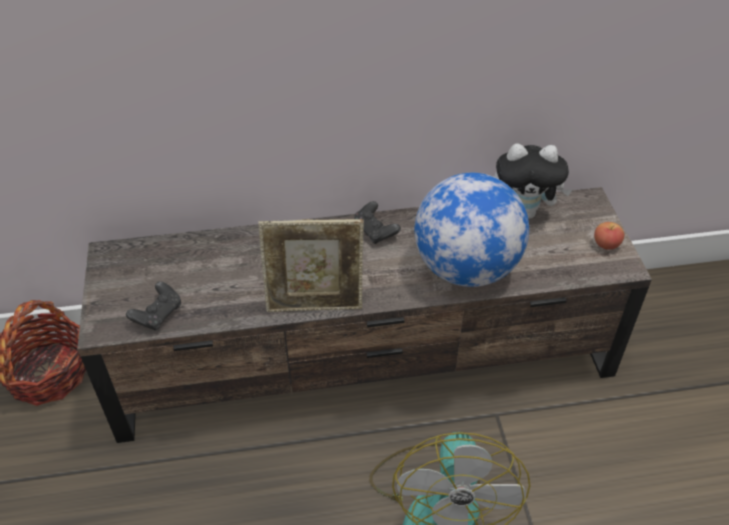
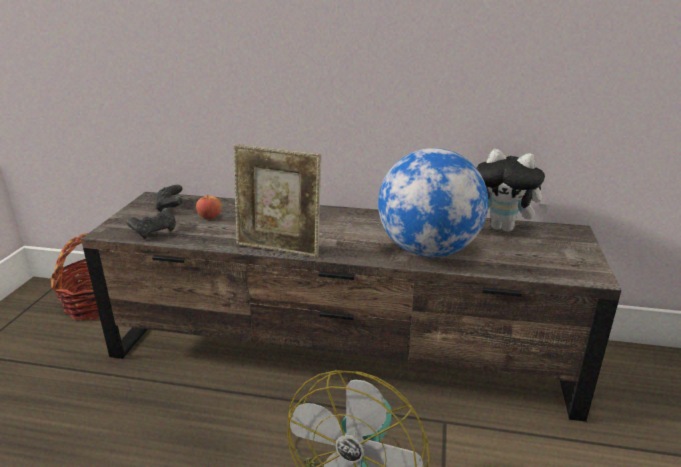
camera: 20 degrees right, 20 degrees down
(375, 231) = (362, 218): black game controller -> black game controller (170, 206)
(606, 244) = (579, 259): apple -> apple (210, 216)

